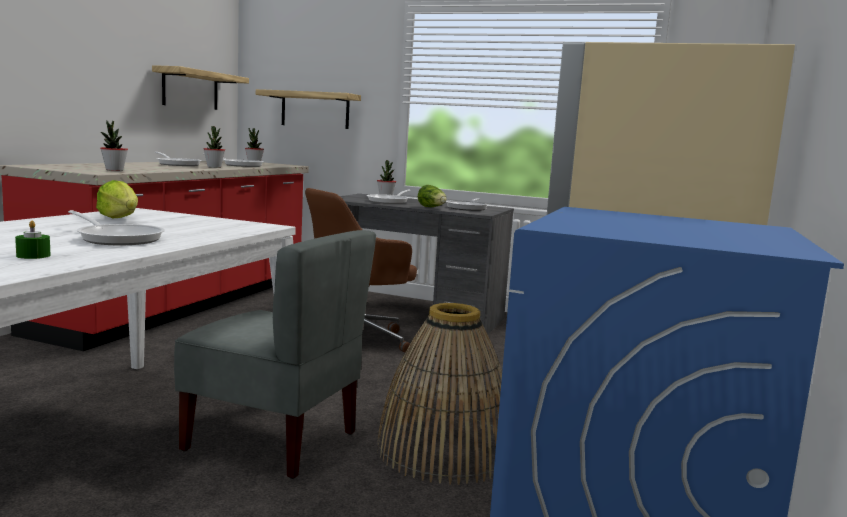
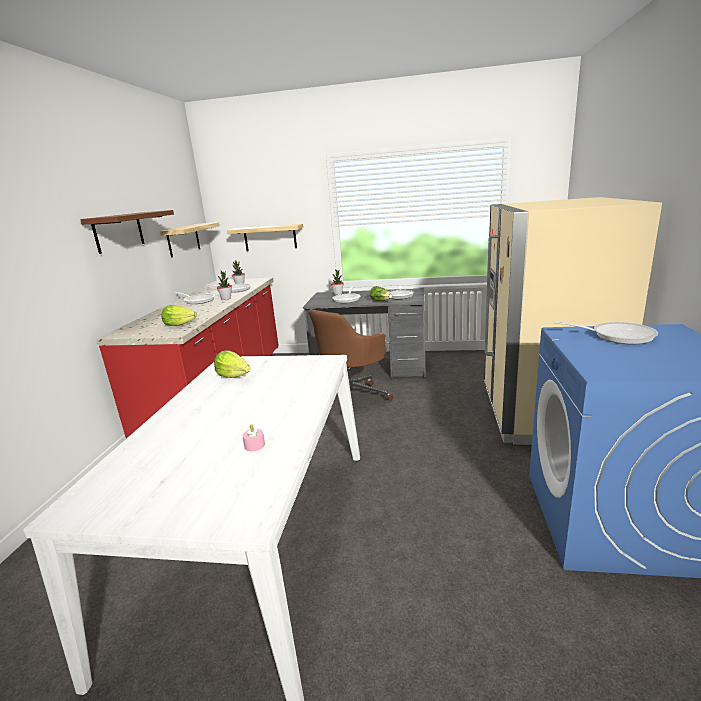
camera: 10 degrees left, 10 degrees up
(33, 256) = (254, 445): green candle -> pink candle
(81, 45) = (118, 232): none -> brown shelf
(114, 170) = (179, 325): potted plant -> lettuce
(117, 238) = (270, 405): frying pan -> frying pan (616, 336)
(274, 440) = (370, 493): grey chair -> none
(444, 449) = (468, 472): basket -> none

